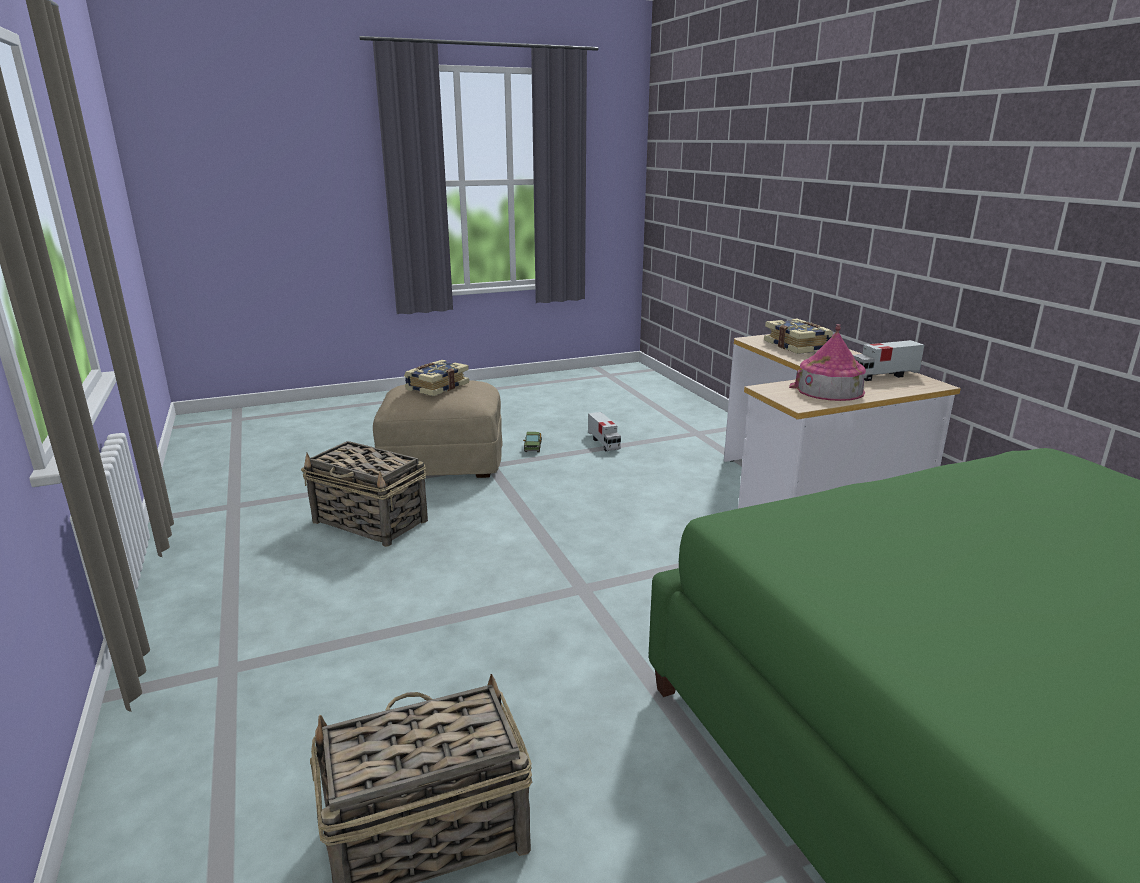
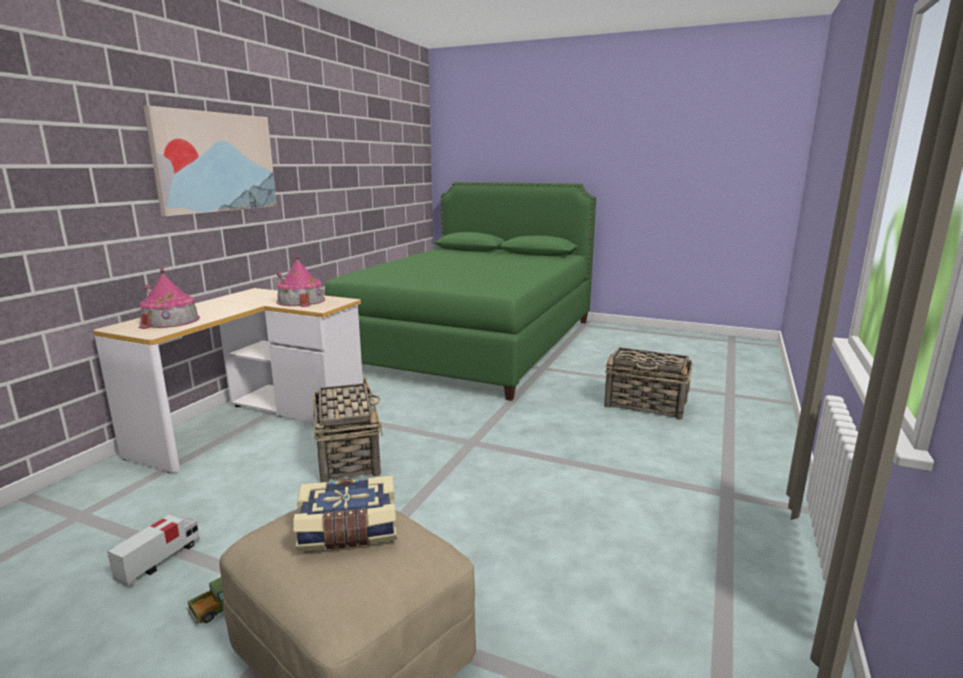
camera: 135 degrees left, 5 degrees down
(371, 522) = (548, 579): basket -> basket (348, 456)
(797, 346) = (170, 320): book -> toy house
(883, 375) = (246, 298): toy truck -> none
(979, 188) = (215, 162): none -> picture

